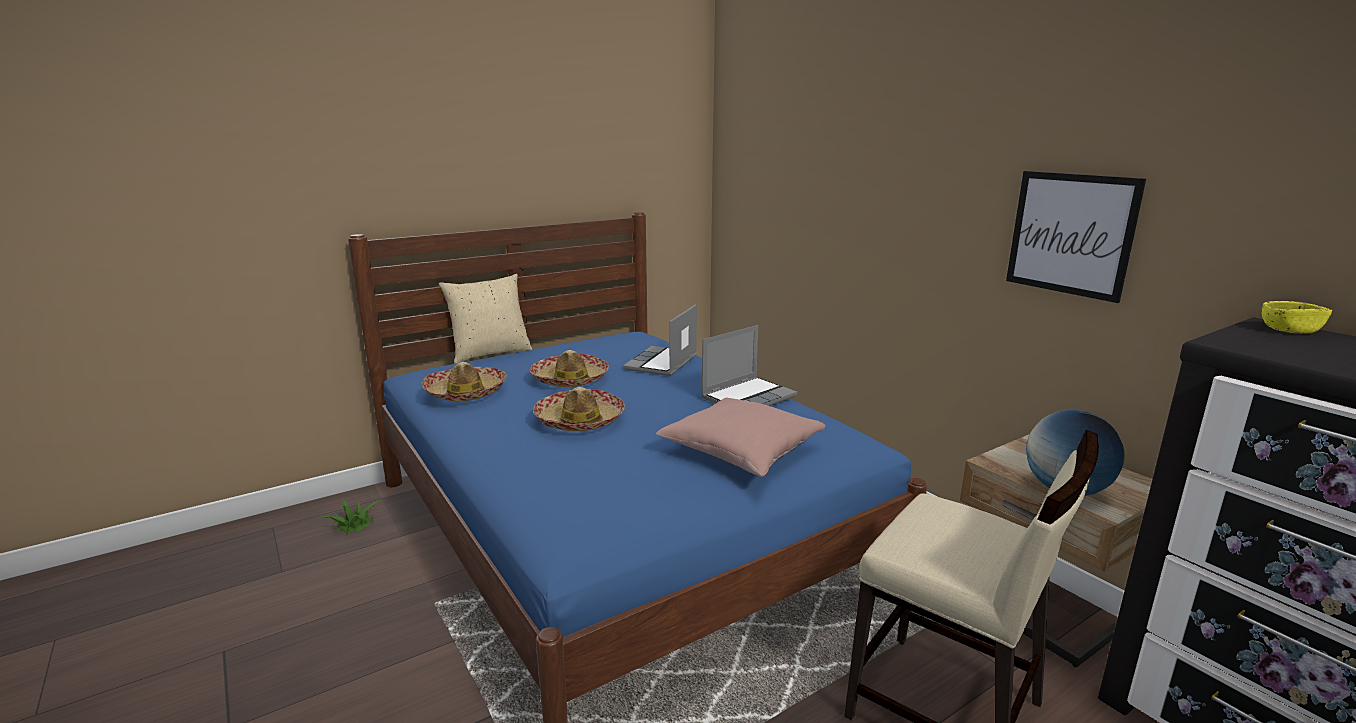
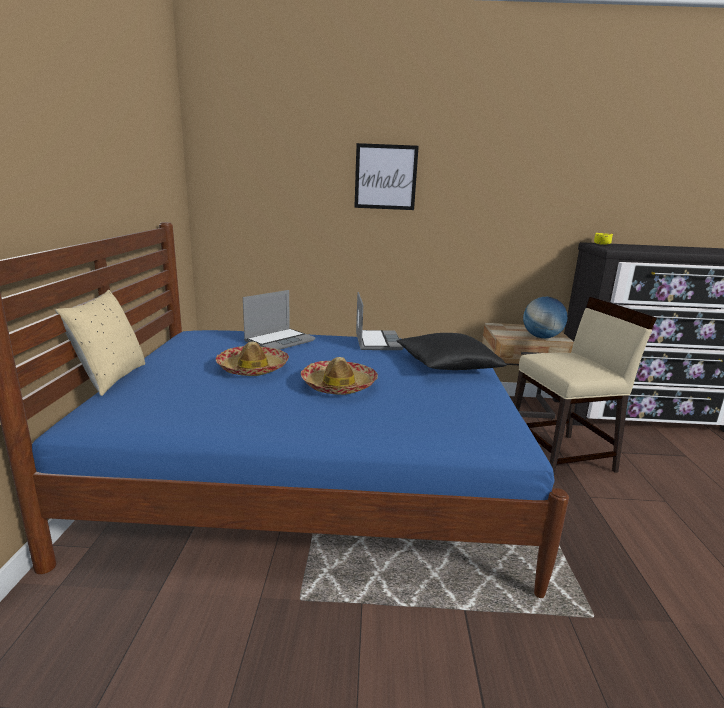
camera: 55 degrees left, 0 degrees up
(353, 525) = (82, 622): potted plant -> none
(466, 392) = (200, 406): hat -> none
(662, 363) = (279, 341): laptop -> laptop turned 105 degrees counterclockwise
(741, 451) = (447, 365): pink pillow -> black pillow
(1070, 234) = (498, 213): picture -> picture (385, 177)

